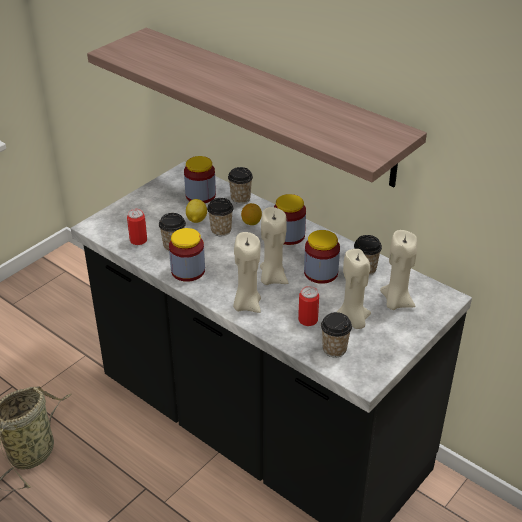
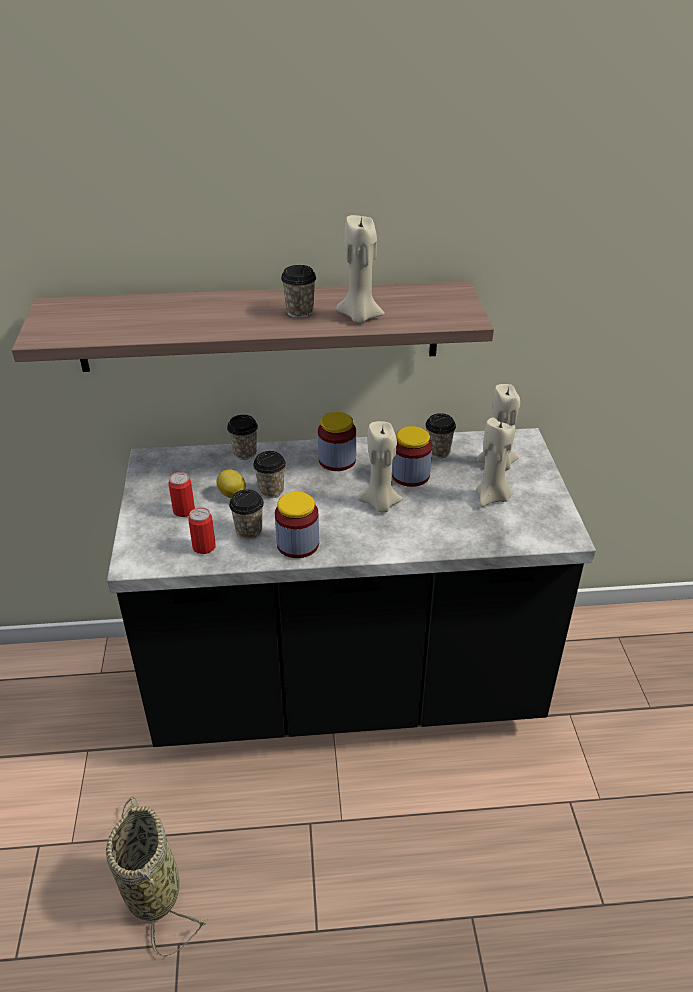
camera: 45 degrees left, 0 degrees up
(200, 195) = (201, 471): jar -> none
(246, 305) = (394, 539): beige candle -> beige candle (359, 317)
(251, 222) = (288, 468): lemon -> none
(308, 320) = (460, 519): can -> can (184, 510)
(334, 349) = (514, 528): cup -> cup (299, 312)

